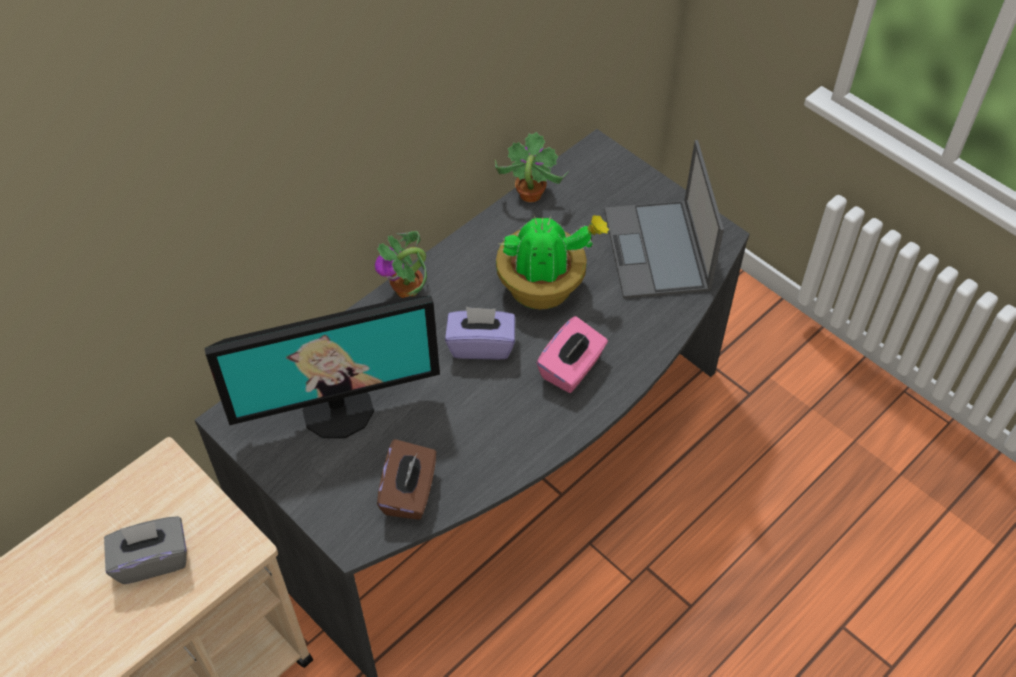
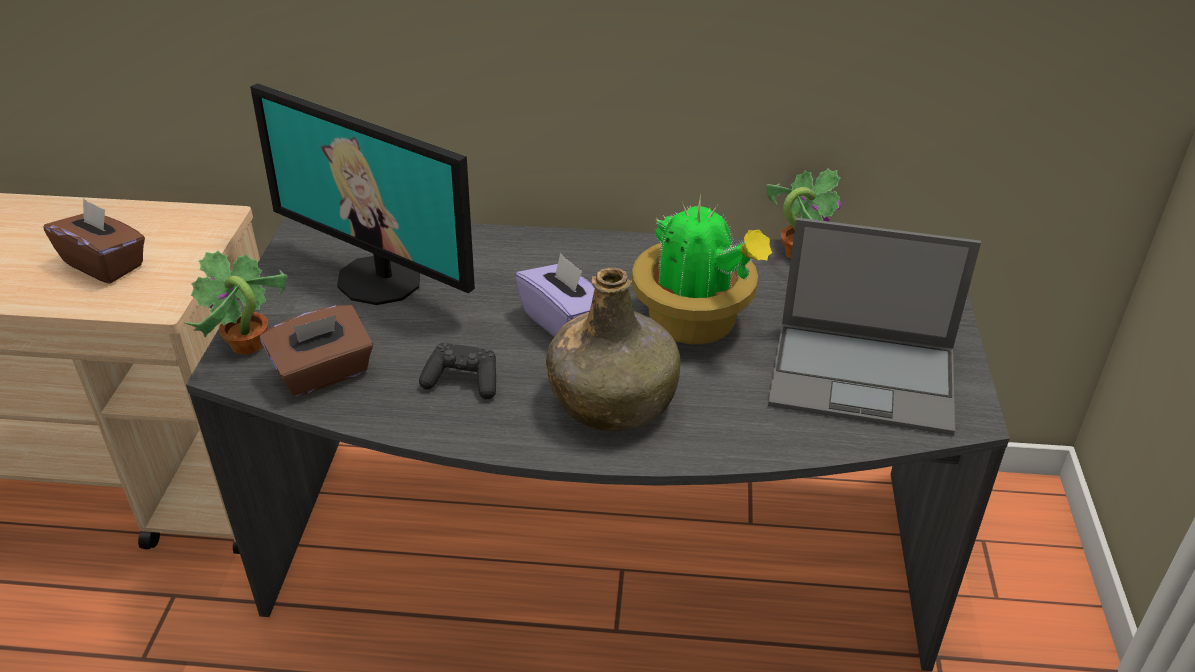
camera: 50 degrees right, 15 degrees down
(152, 559) = (105, 264): grey tissue box -> brown tissue box
(407, 290) = (573, 244): potted plant -> potted plant (247, 345)
(486, 427) = (463, 381): none -> black game controller
(571, 369) = (613, 400): pink tissue box -> green bottle
(657, 251) = (865, 377): laptop -> laptop turned 120 degrees counterclockwise

